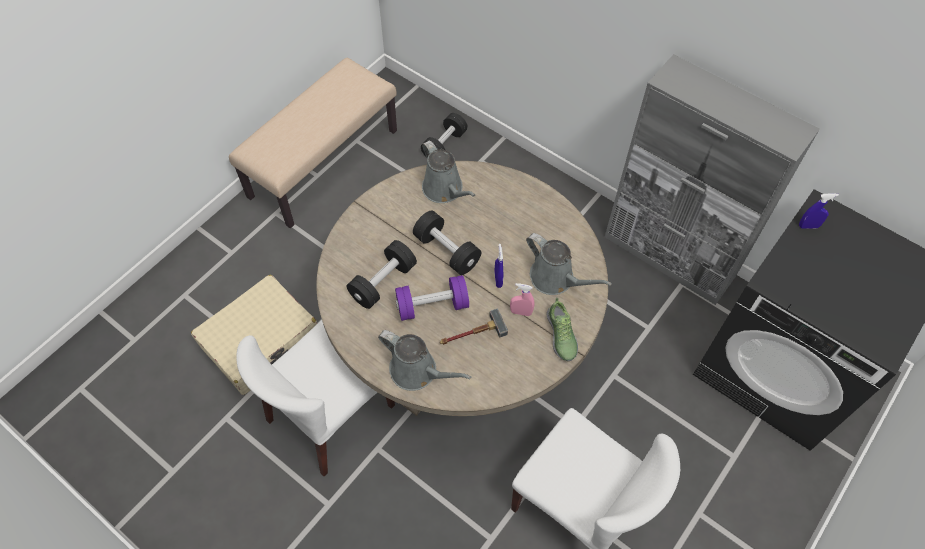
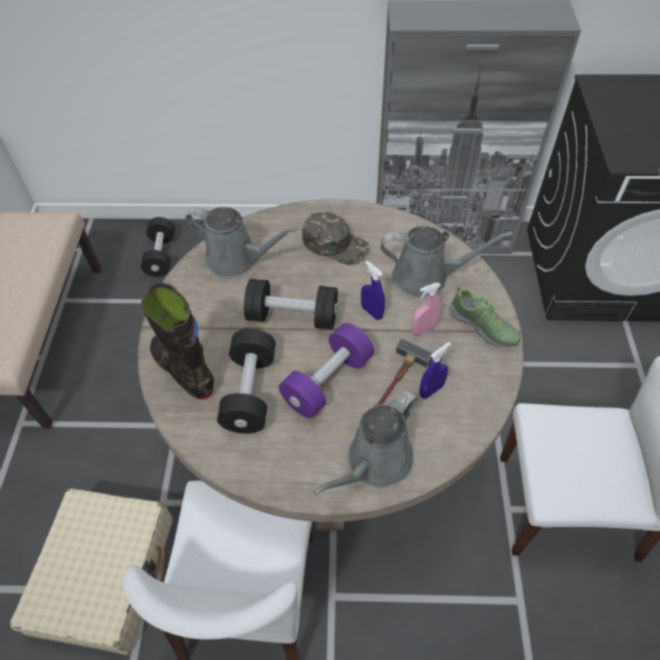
camera: 35 degrees left, 5 degrees down
(357, 245) = (184, 371): none -> black boot
(417, 371) = (375, 463): grey watering can -> grey watering can turned 135 degrees clockwise
(517, 218) = (336, 244): none -> green cap
(808, 226) = (603, 102): blue spray bottle -> blue spray bottle (431, 390)

